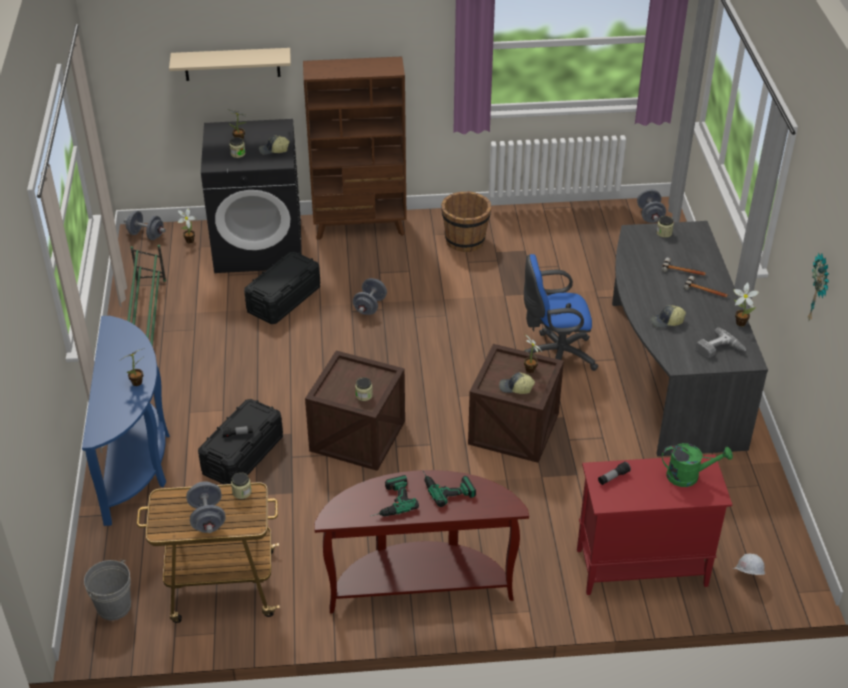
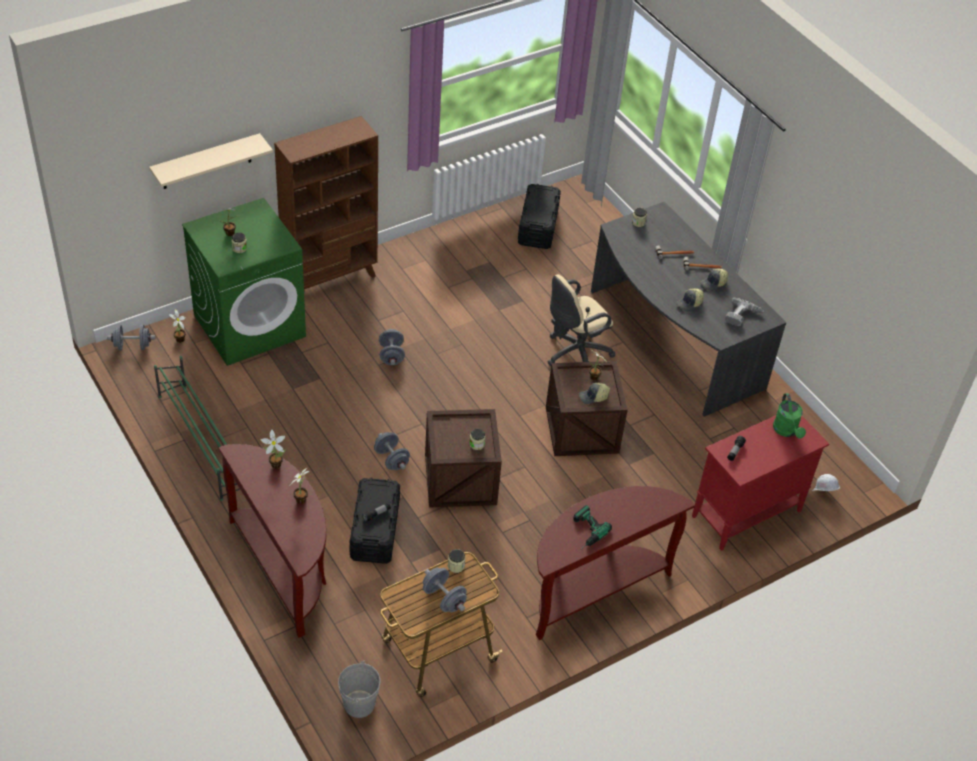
camera: 30 degrees left, 5 degrees up
(136, 461) = (284, 569): blue console table -> brown console table
(259, 245) = (250, 325): black washing machine -> green washing machine
(274, 150) = (270, 236): cap -> cap (713, 283)
(284, 299) = (310, 372): black storage box -> black storage box (538, 226)
(446, 486) = (618, 502): power drill -> none
(465, 240) = (432, 266): brown bucket -> none
(555, 356) = (574, 354): blue office chair -> beige office chair
(650, 215) = (571, 198): grey dumbbell -> grey dumbbell (391, 459)
(689, 476) = (786, 431): green watering can -> green watering can turned 105 degrees clockwise
(739, 322) = (742, 287): potted plant -> potted plant (274, 464)
(820, 289) = (830, 251): wall clock -> none

